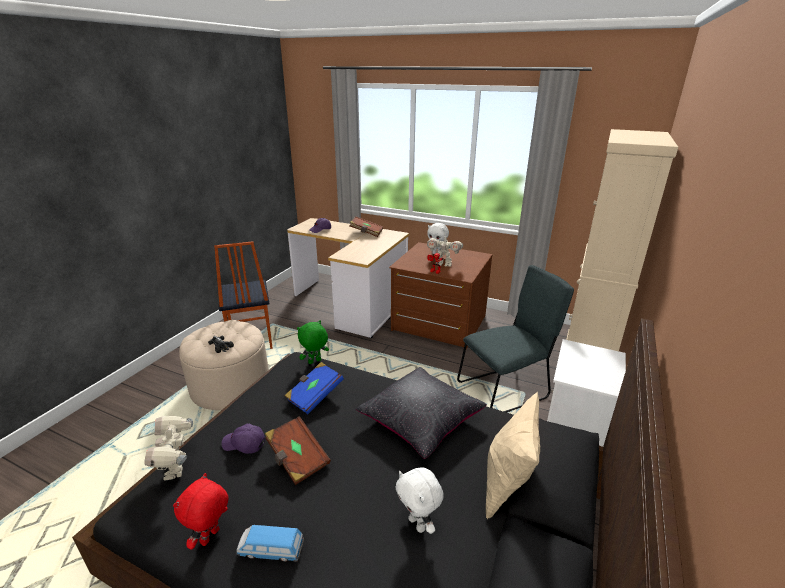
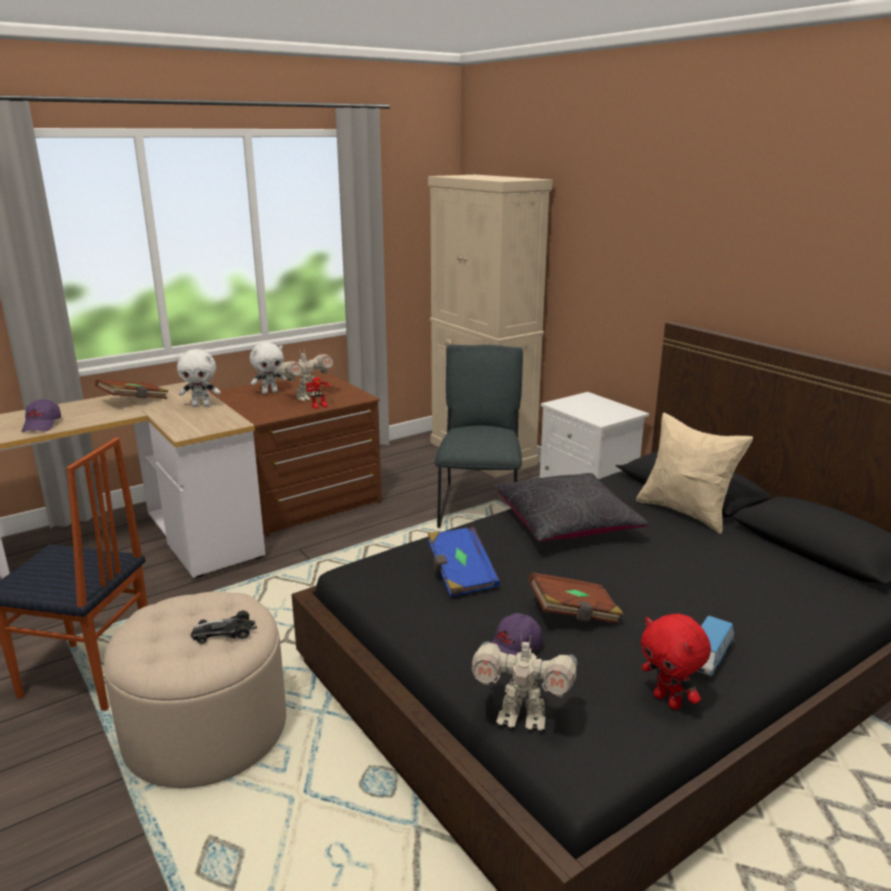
camera: 60 degrees left, 5 degrees down
(315, 362) = (377, 560): green plush toy -> none
(418, 524) = (710, 566): white plush toy -> white plush toy (201, 405)

